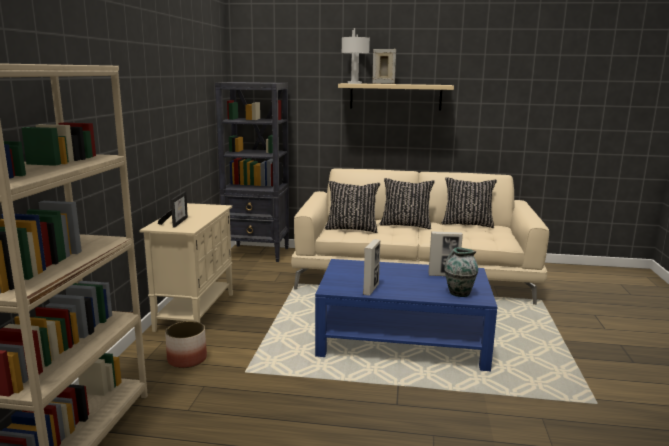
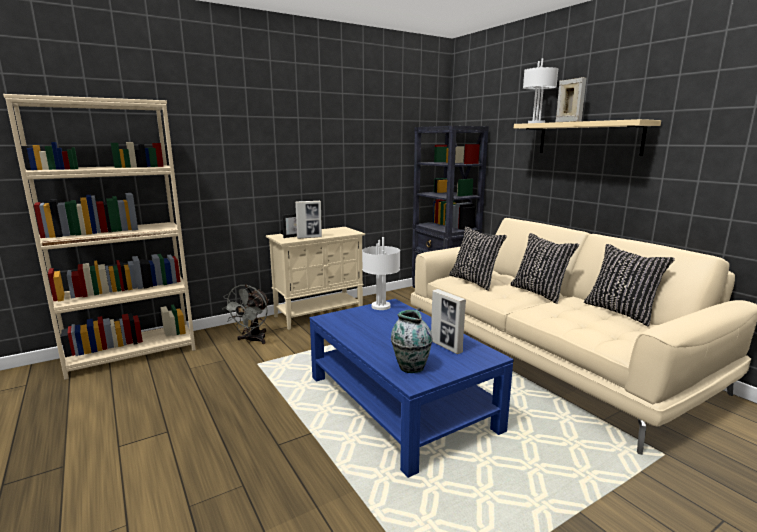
camera: 50 degrees right, 0 degrees up
(187, 359) = (252, 340): planter -> grey fan
(340, 267) = (381, 306): none -> white table lamp
(371, 289) = (351, 330): picture frame -> picture frame (309, 237)

